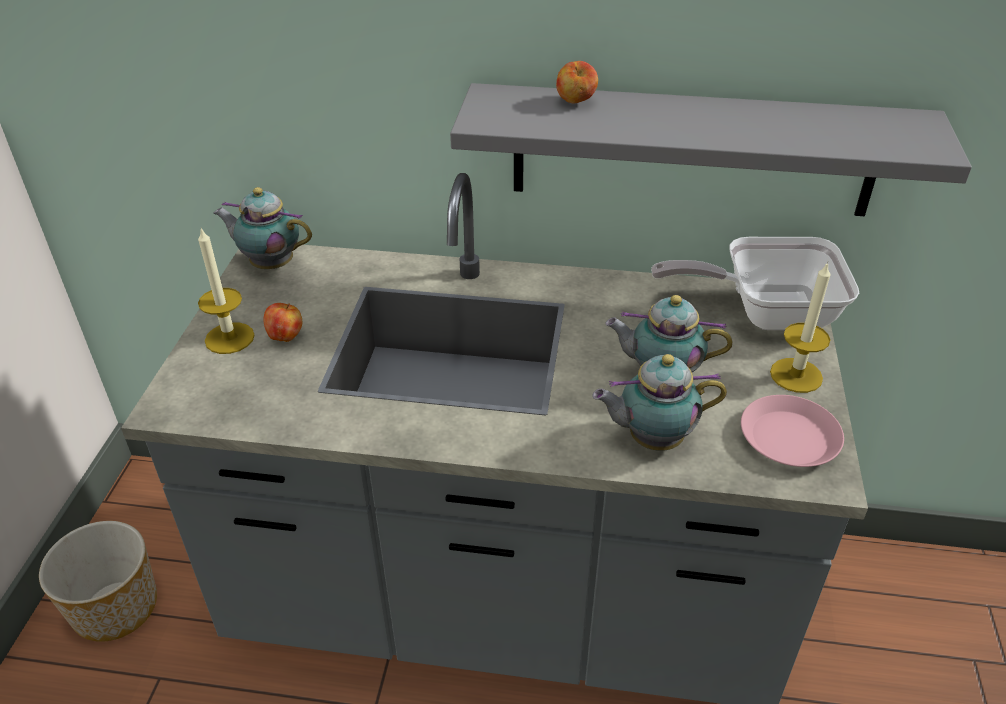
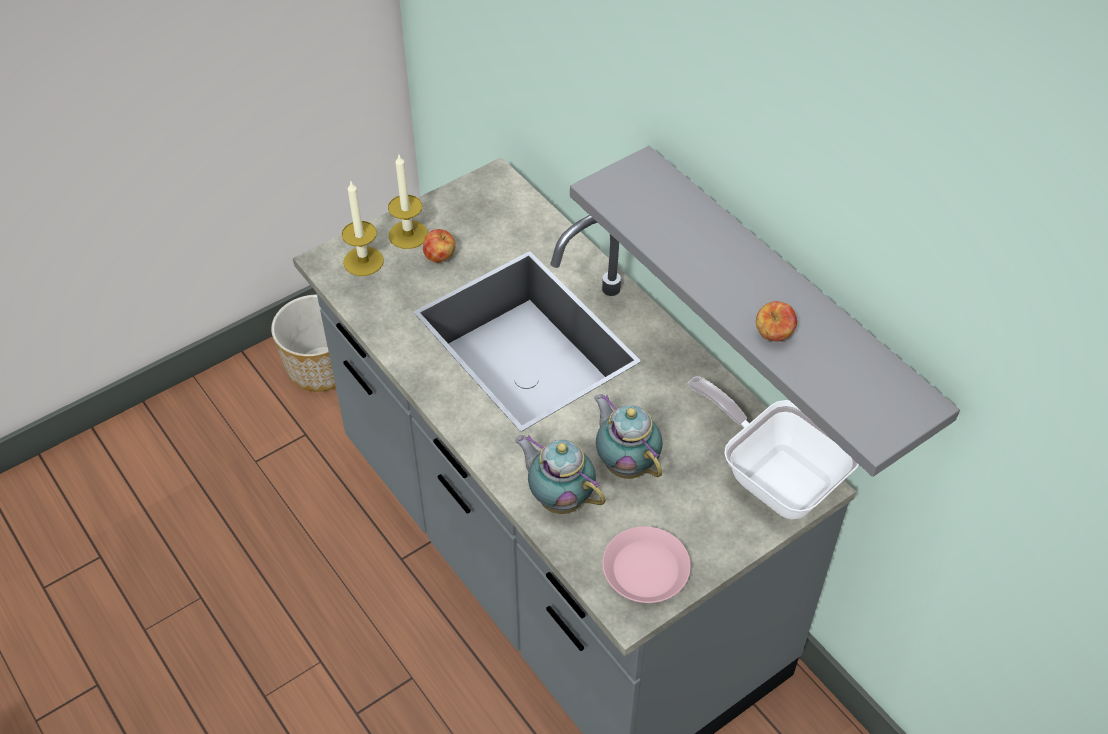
camera: 45 degrees right, 10 degrees up
(270, 264) = (493, 190): teapot -> none
(575, 102) = (690, 211): apple -> apple (773, 335)
(796, 375) = (720, 536): candle -> candle (363, 261)

